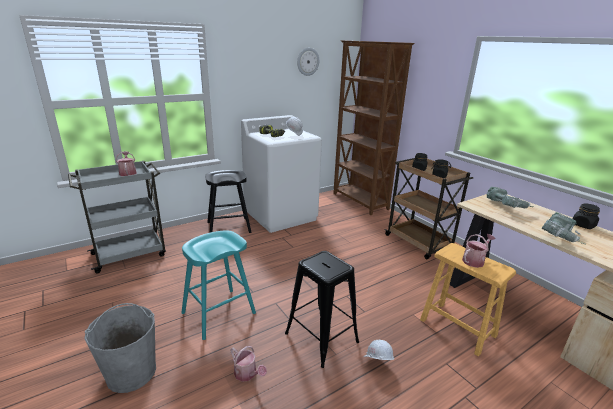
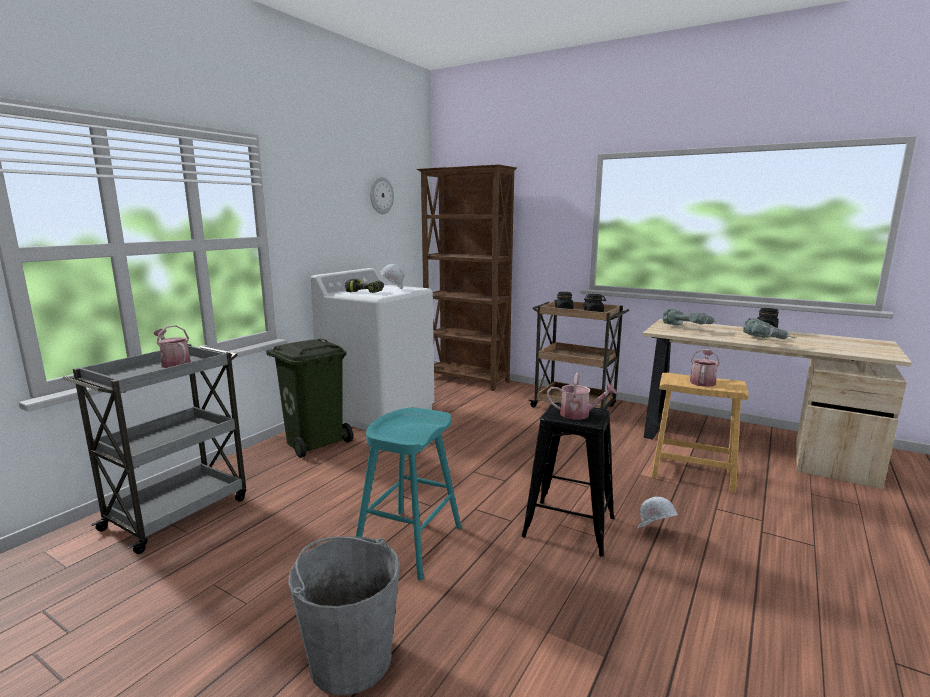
camera: 25 degrees left, 10 degrees down
(228, 227) = (315, 442): black stool -> green trash can
(247, 374) = (522, 596): watering can -> watering can (579, 414)

